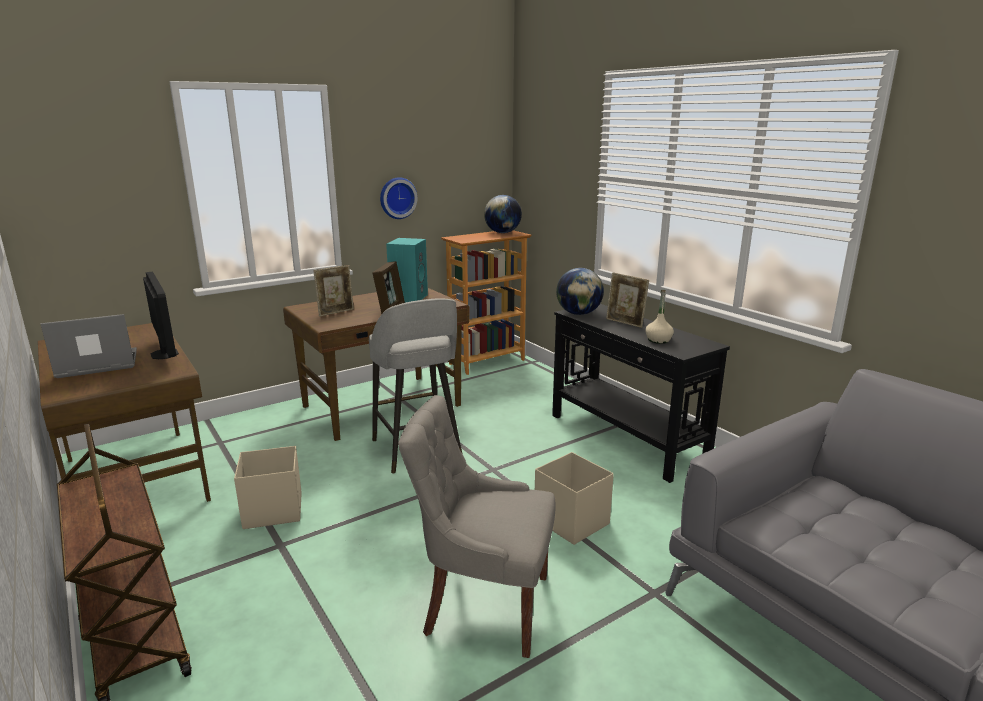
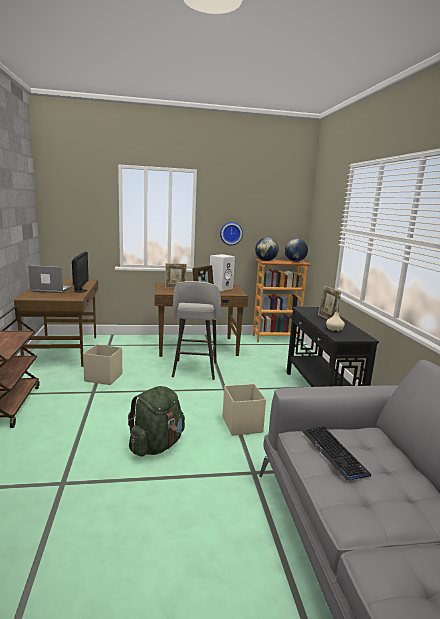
camera: 25 degrees right, 5 degrees down
(408, 297) = (220, 288): turquoise speaker -> white speaker
(484, 605) = (156, 446): grey chair -> green backpack
(578, 313) = (305, 309): globe -> globe (265, 260)
(827, 533) = (334, 453): none -> keyboard

